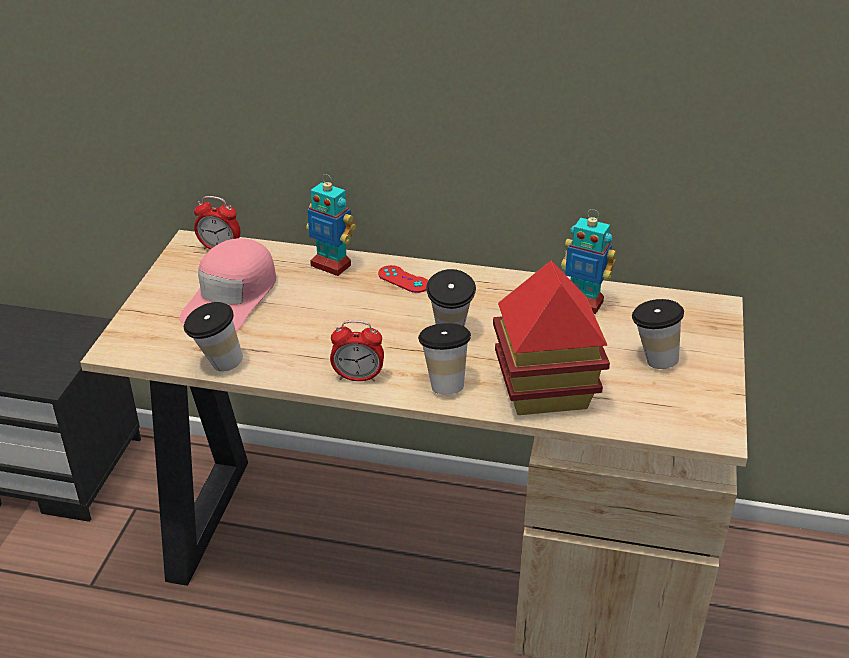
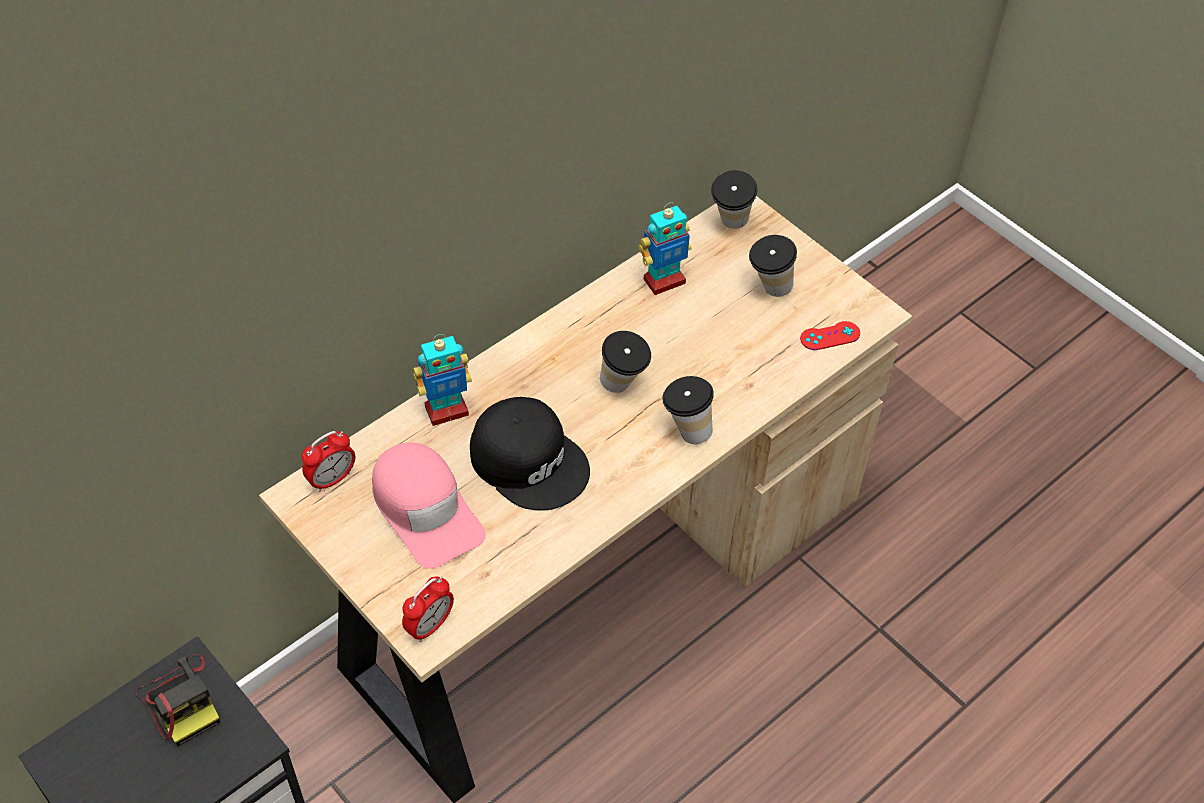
camera: 55 degrees left, 15 degrees up
(61, 338) = (182, 701): none -> camera
(217, 364) = (522, 572): cup -> cup (730, 225)
(327, 320) = (530, 460): none -> black cap
(358, 377) = (629, 482): alarm clock -> alarm clock (430, 626)
(403, 279) = (519, 373): red game controller -> red game controller (830, 336)
(544, 391) = (750, 377): toy house -> none

